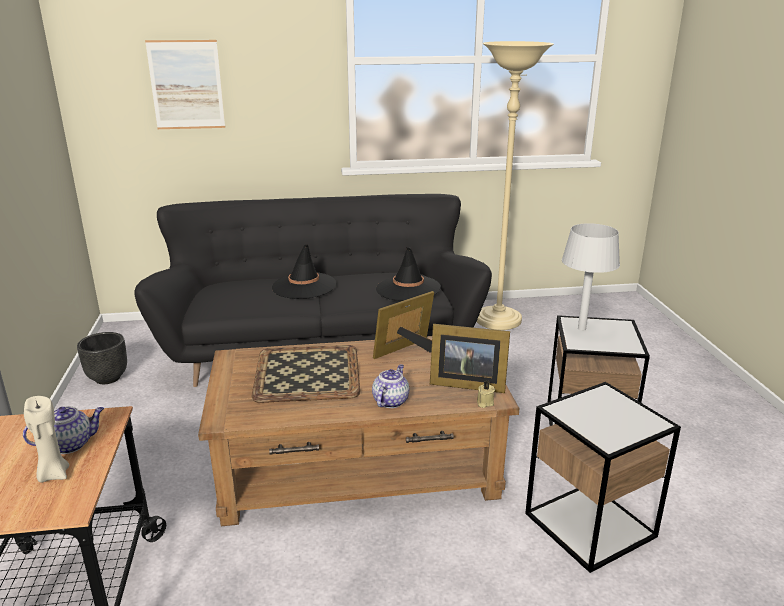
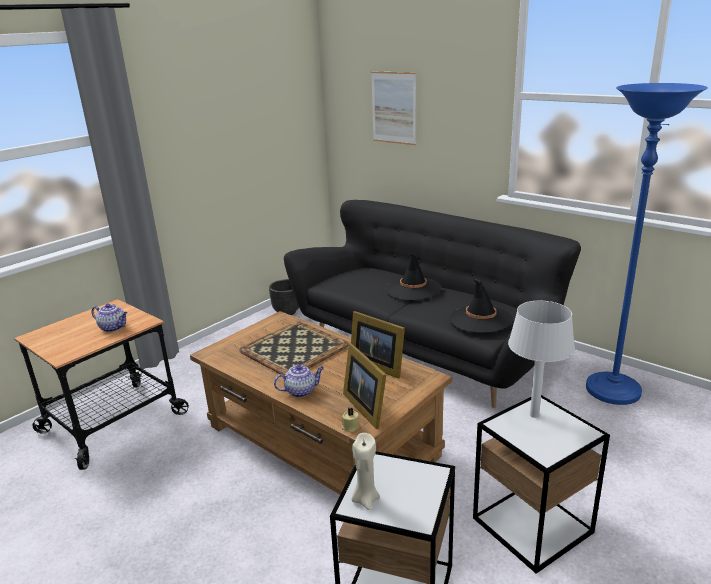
camera: 50 degrees right, 0 degrees up
(53, 474) = (85, 338): beige candle -> beige candle (365, 499)
(407, 351) = (377, 364): picture frame -> picture frame turned 150 degrees counterclockwise
(498, 321) = (613, 391): beige floor lamp -> blue floor lamp

